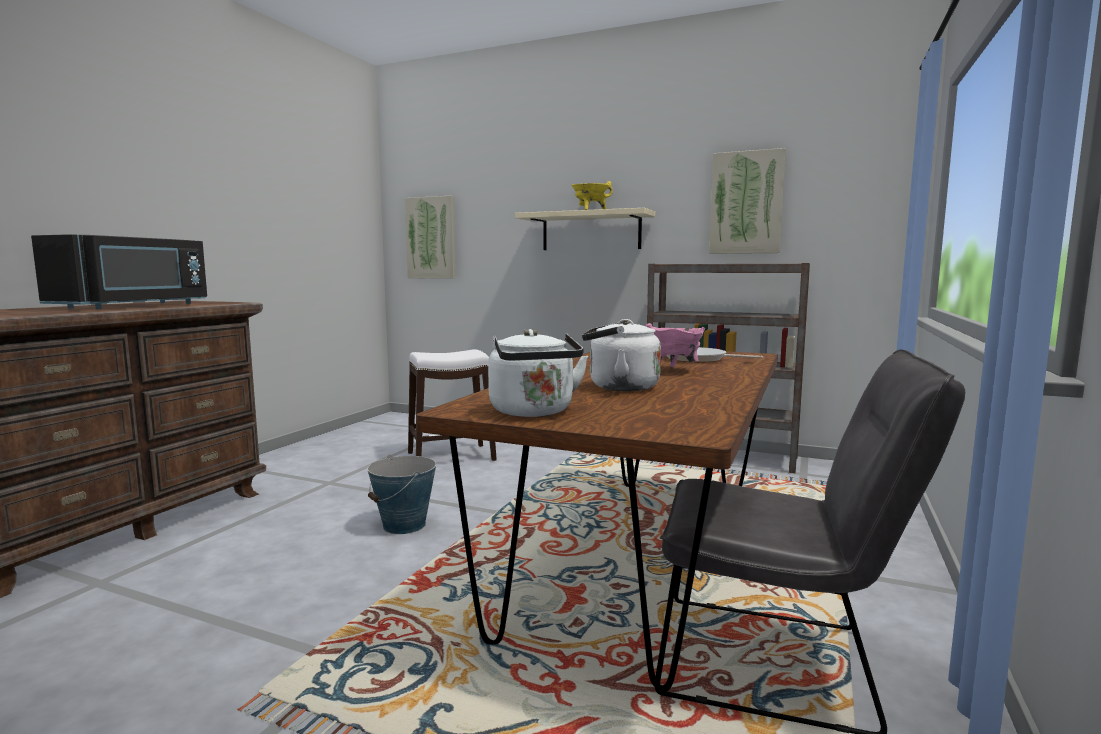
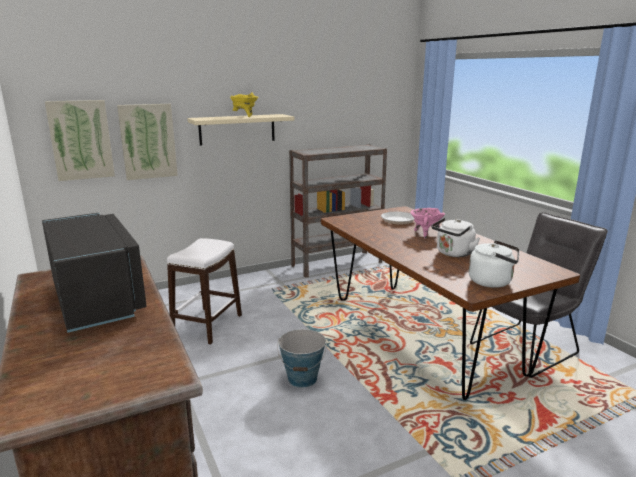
camera: 50 degrees left, 10 degrees up
(746, 203) = (335, 108): picture -> picture (148, 141)

